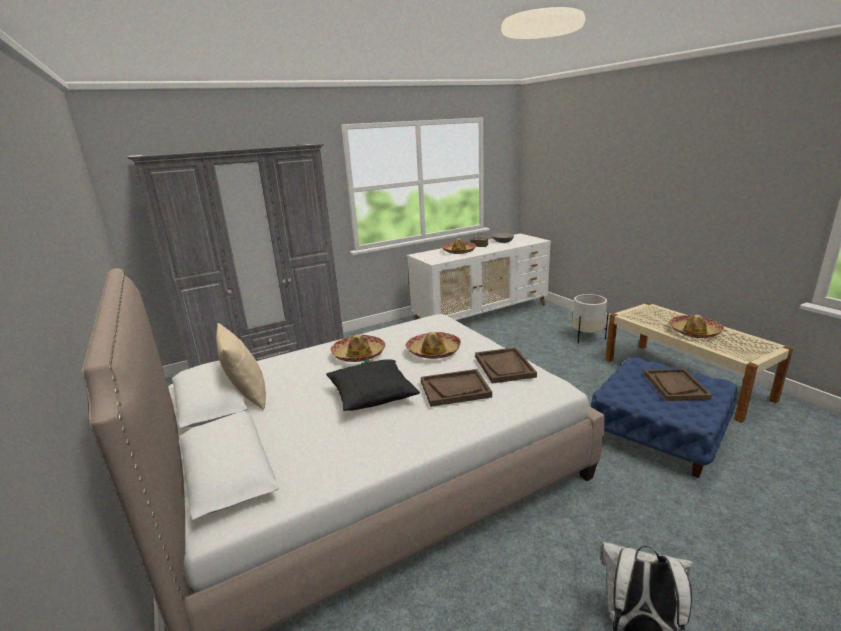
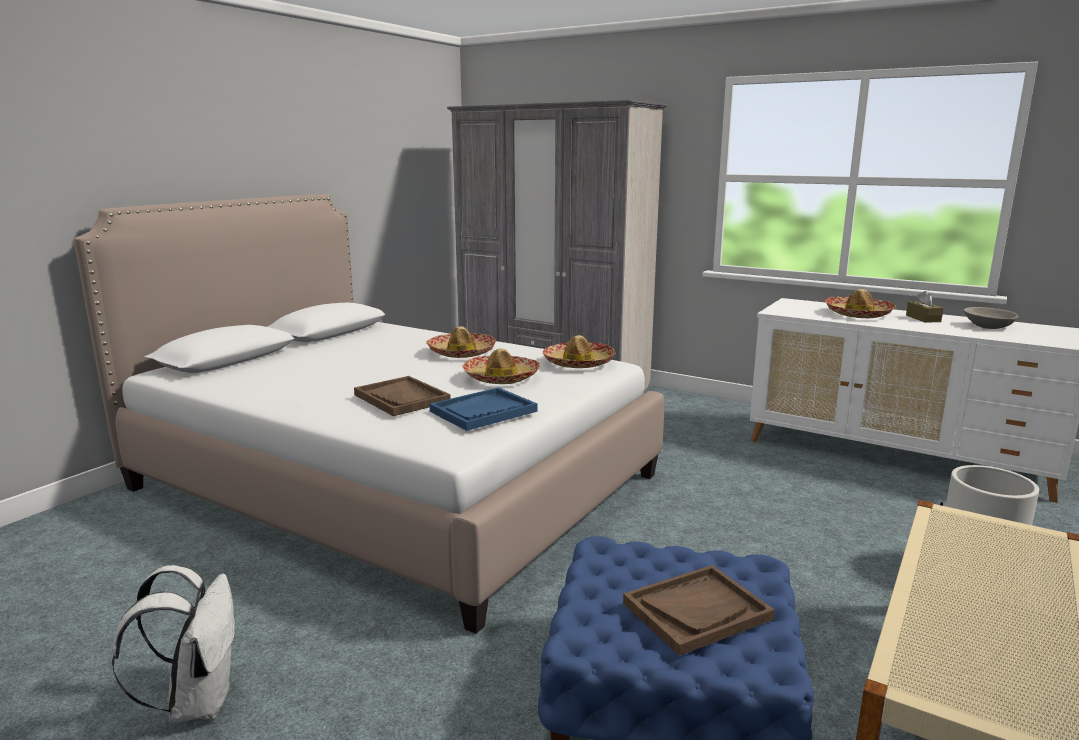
camera: 60 degrees right, 5 degrees down
(247, 396) = (344, 339): beige pillow -> none
(372, 396) = (368, 373): black pillow -> none
(504, 366) = (483, 411): brown tray -> blue tray
(694, 332) = (973, 602): hat -> hat (578, 363)

